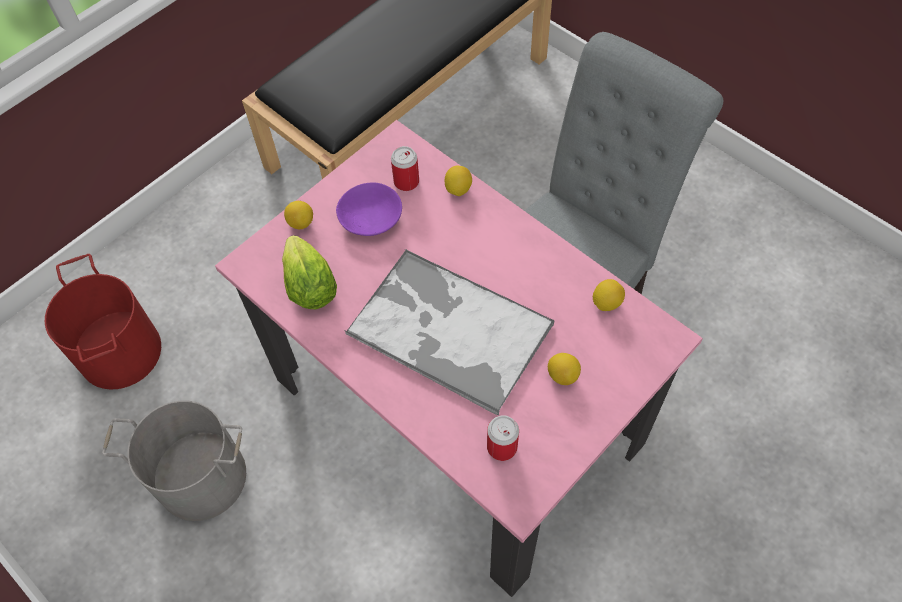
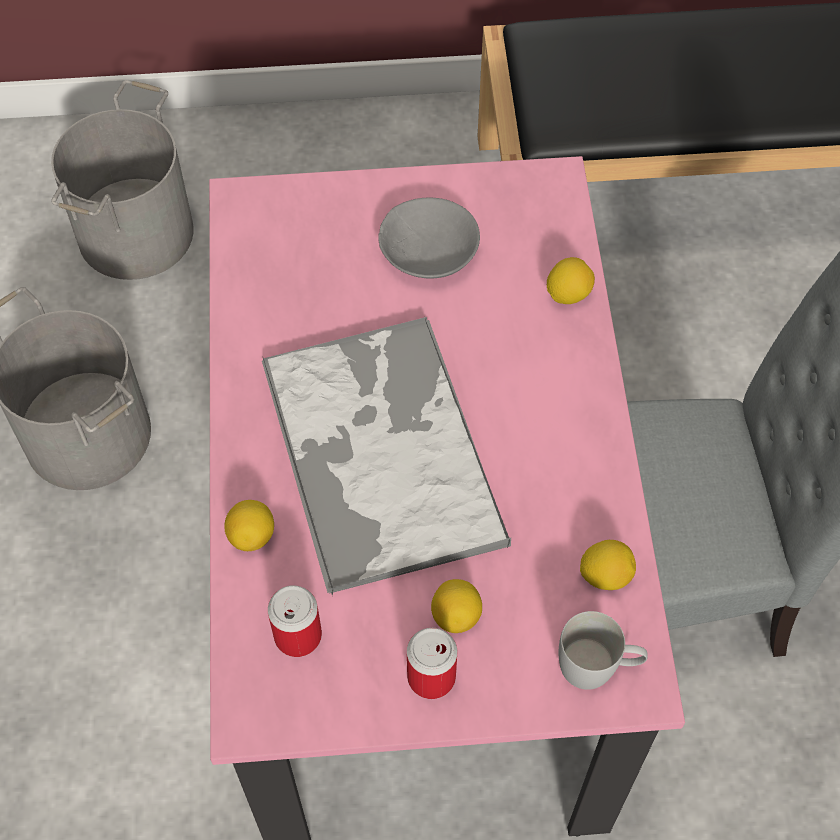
camera: 40 degrees right, 0 degrees up
(121, 351) = (137, 233): red bucket -> grey bucket
(301, 222) = (346, 199): lemon -> lemon (252, 535)
(308, 283) = (284, 274): lettuce -> none
(369, 218) = (428, 251): purple bowl -> grey bowl
(406, 182) = (515, 240): can -> can (431, 677)
(644, 344) = (598, 666): none -> white mug

